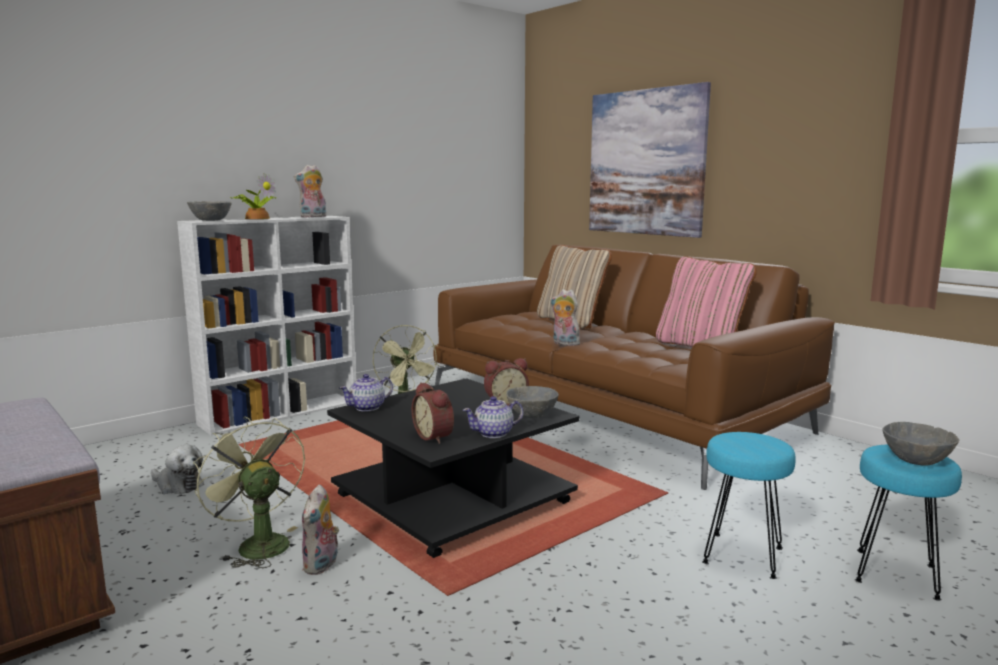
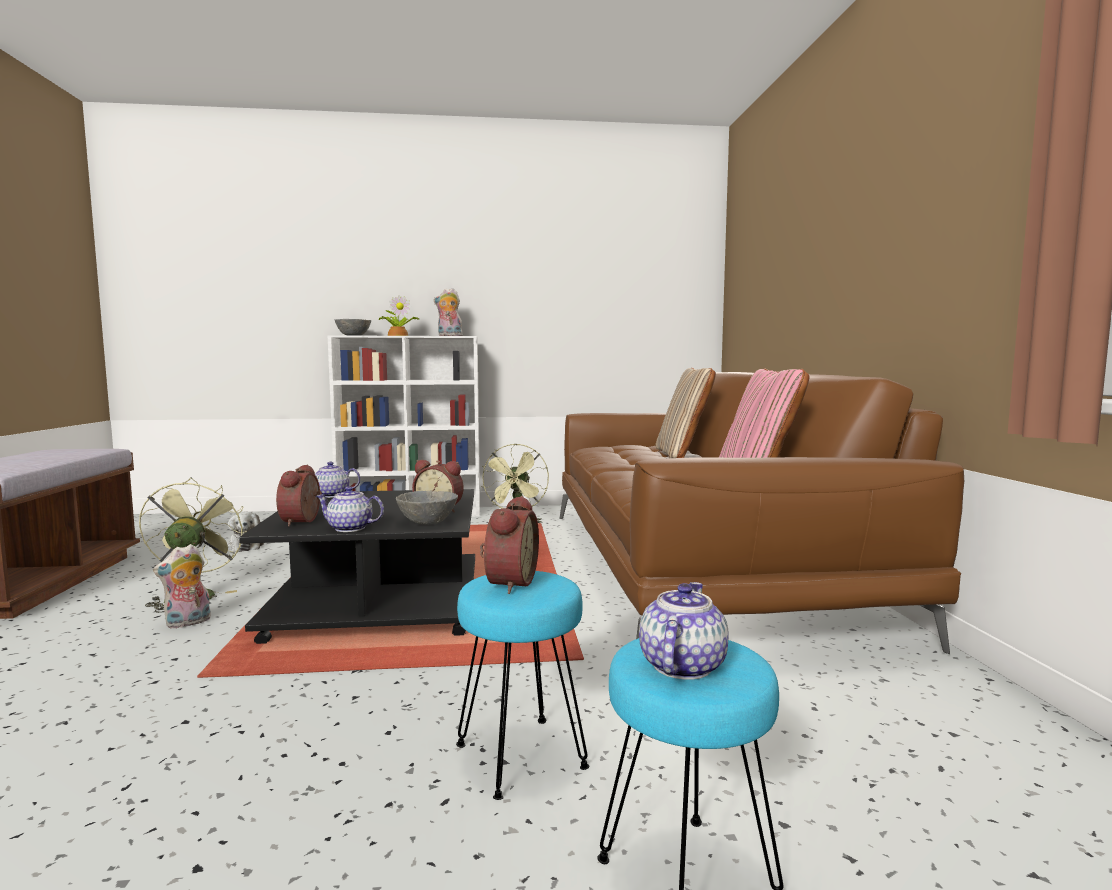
camera: 35 degrees right, 5 degrees down
(564, 343) = (610, 469): plush toy -> none
(646, 162) = (803, 265): picture -> none
(743, 443) = (508, 583): none -> alarm clock
(916, 461) = (681, 666): grey bowl -> teapot

